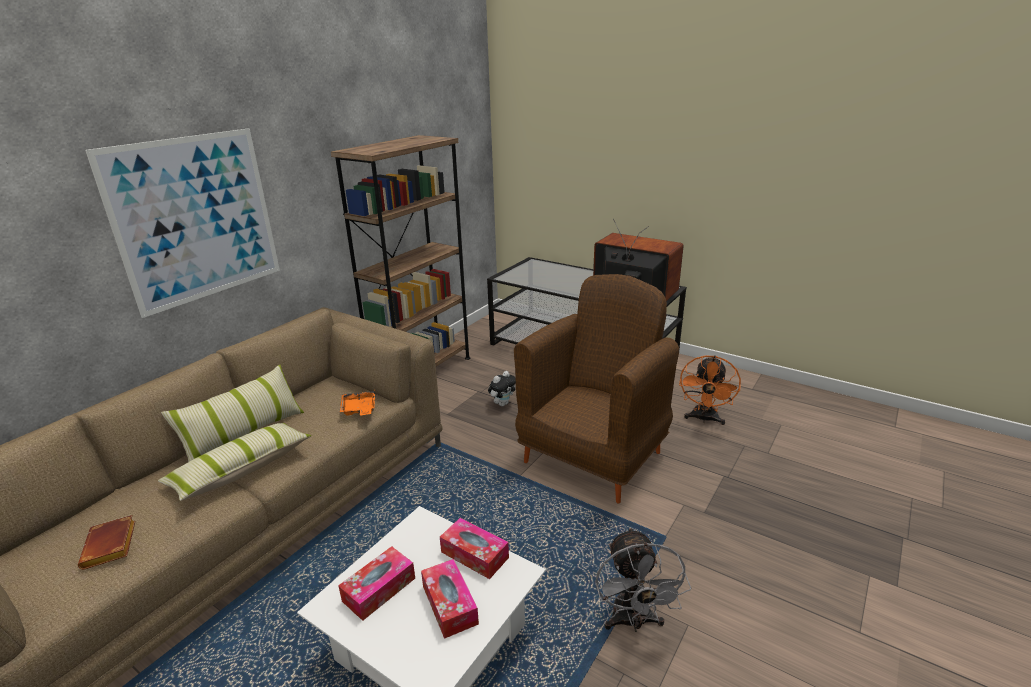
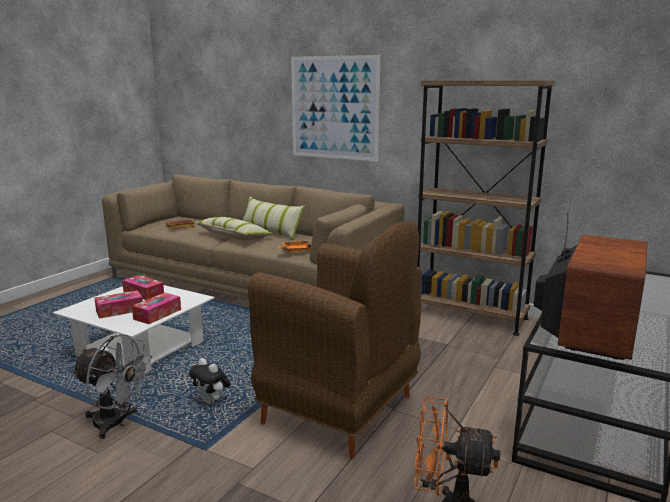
camera: 85 degrees right, 10 degrees down
(502, 403) = (428, 357): plush toy -> plush toy (212, 402)
(633, 622) = (116, 424): grey fan -> grey fan turned 150 degrees counterclockwise

